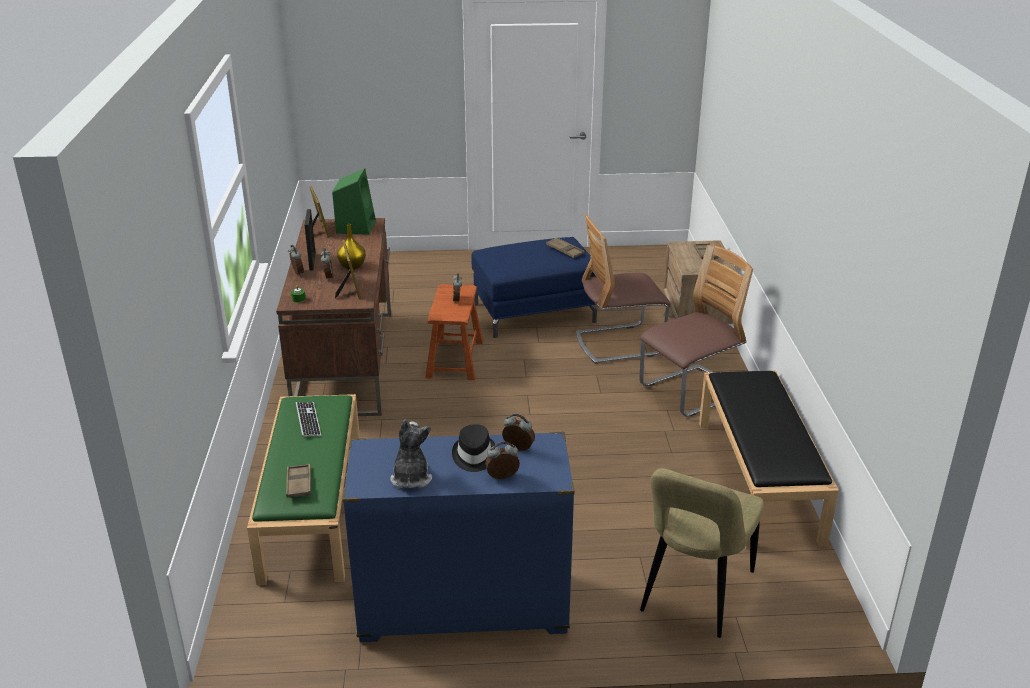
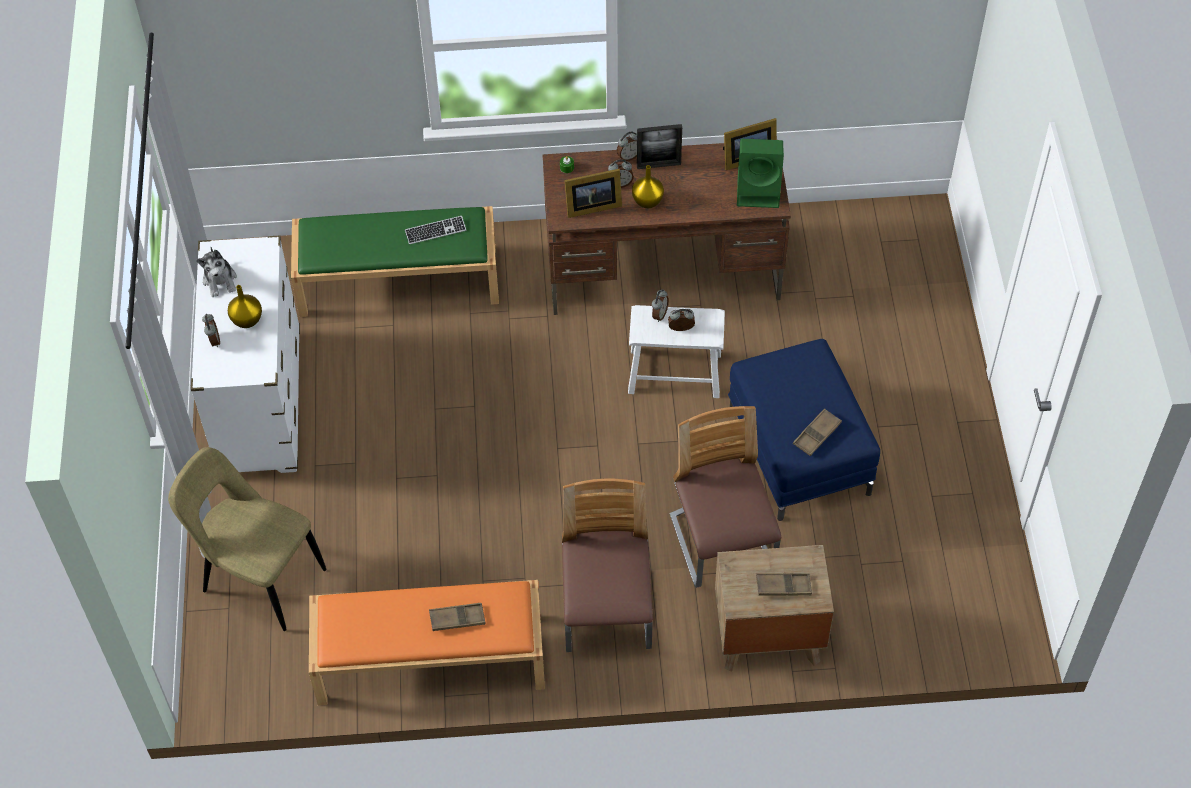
camera: 90 degrees right, 25 degrees up
(299, 484) = (336, 240): brown tray -> brown tray (457, 619)
(411, 478) = (220, 280): plush toy -> plush toy turned 75 degrees clockwise
(455, 359) = (675, 372): brown stool -> white stool
(462, 607) = (260, 402): blue dresser -> white dresser
(474, 455) = (246, 320): black hat -> yellow vase
(518, 449) = (253, 350): alarm clock -> alarm clock (659, 315)
(690, 392) = (607, 612): chair -> chair turned 150 degrees counterclockwise
(759, 480) = (429, 660): black bench -> orange bench

